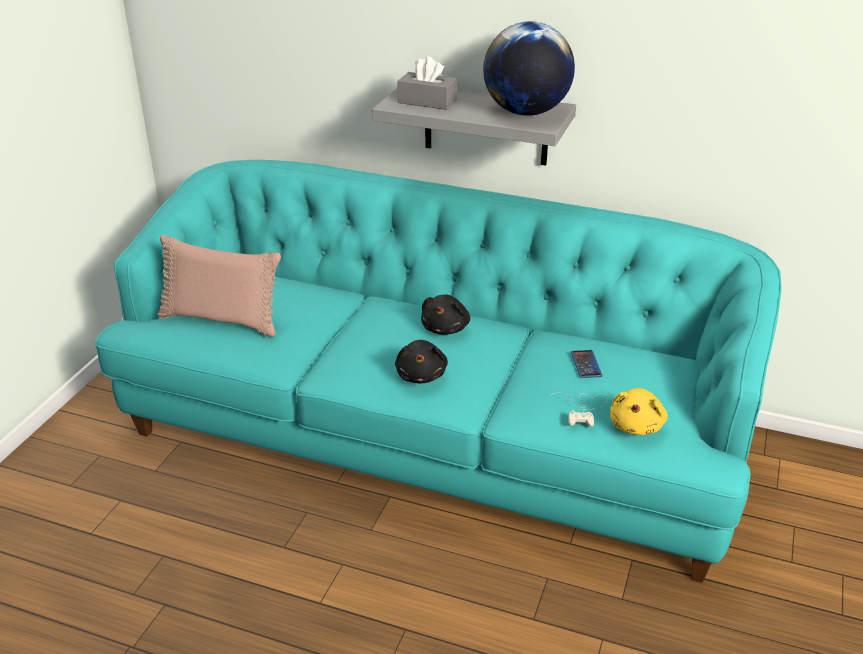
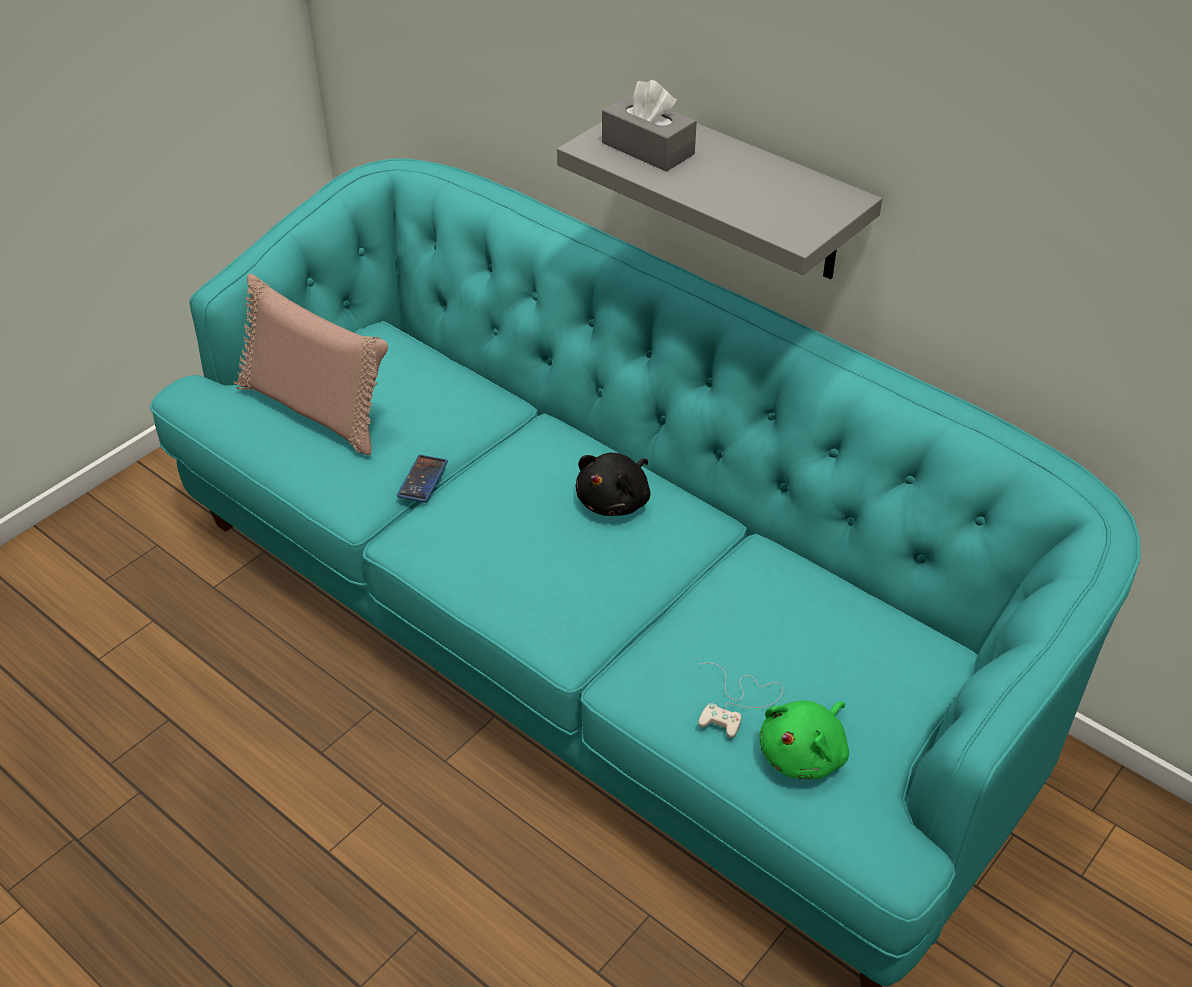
camera: 20 degrees right, 10 degrees up
(421, 375) = (536, 575): black plush toy -> none
(526, 112) = (788, 201): globe -> none
(586, 364) = (786, 623): phone -> phone (422, 479)
(636, 425) = (804, 754): yellow plush toy -> green plush toy

